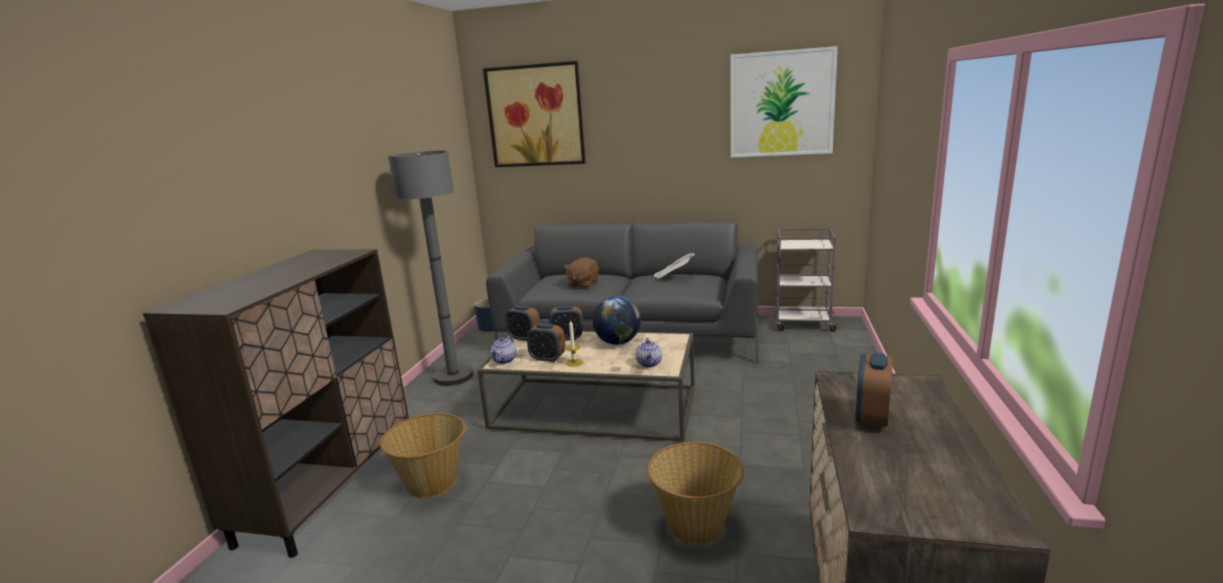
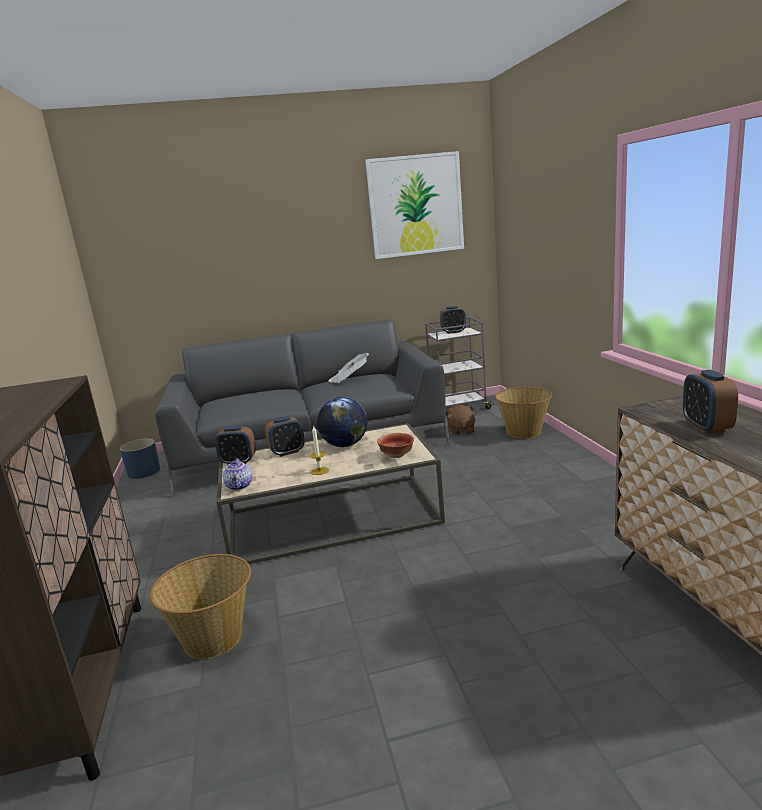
camera: 25 degrees left, 0 degrees up
(453, 377) = (141, 530): grey floor lamp -> none
(535, 116) = (163, 229): picture -> none
(547, 358) = (286, 474): alarm clock -> alarm clock (453, 332)
(583, 284) = (262, 401): brown plush toy -> brown plush toy (461, 430)
(650, 364) = (397, 455): teapot -> bowl
(696, 524) = (517, 585): basket -> basket (524, 432)

